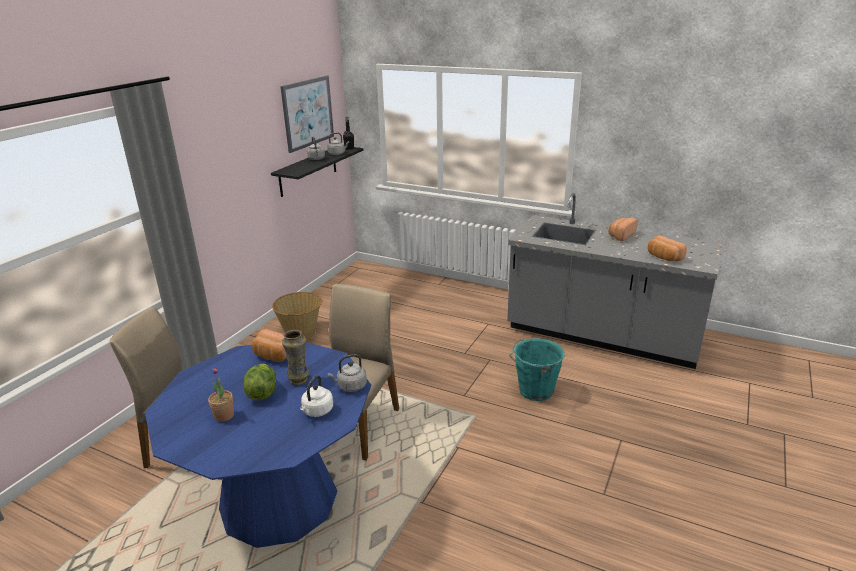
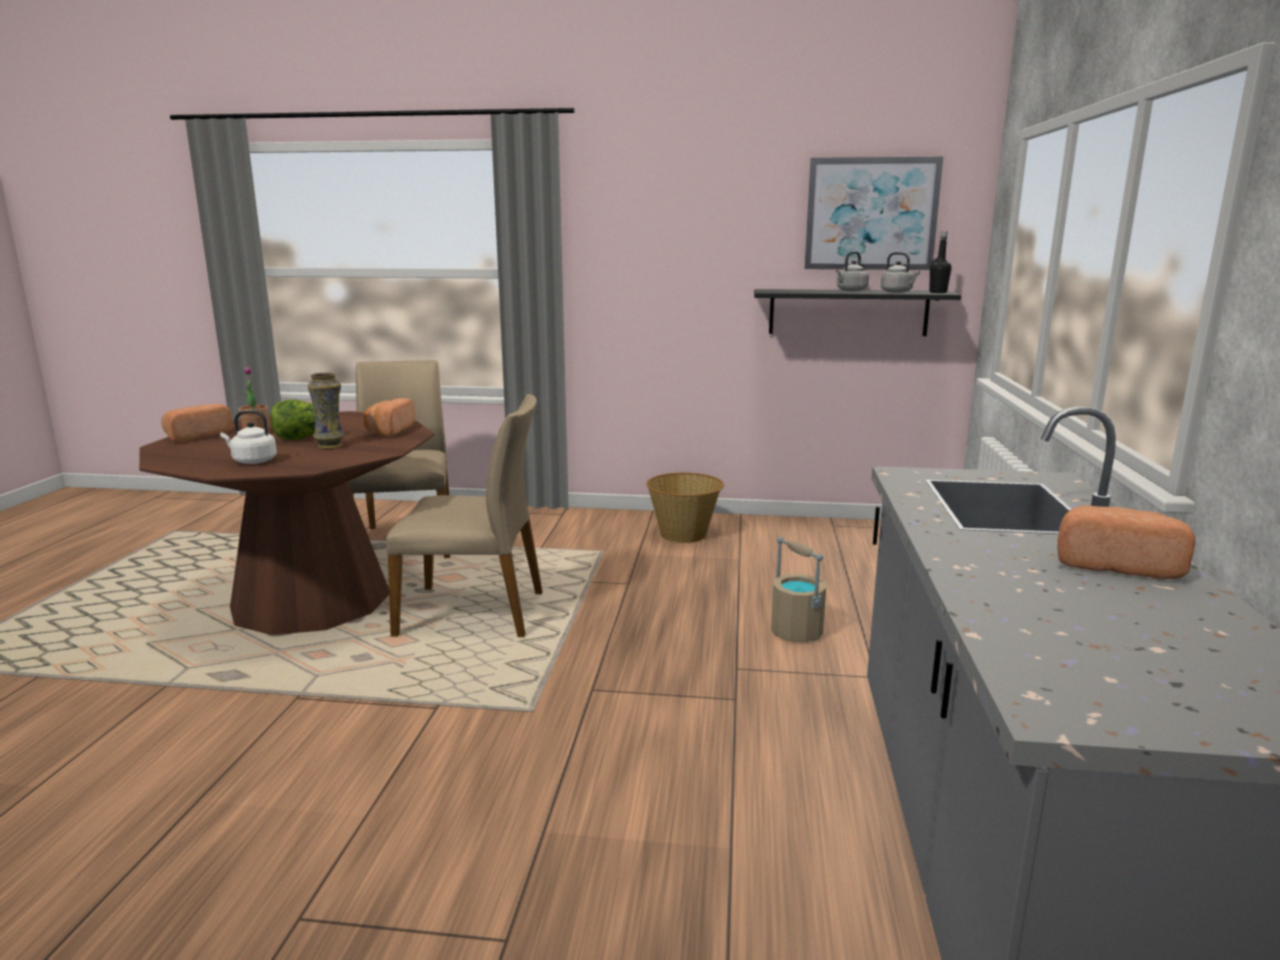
camera: 70 degrees right, 10 degrees down
(279, 500) = (312, 601): blue dining table -> brown dining table
(350, 386) = (310, 466): grey kettle -> none
(441, 330) = (796, 632): none -> beige bucket
(534, 391) = (651, 771): turquoise bucket -> none
(663, 257) = (1028, 630): bread -> bread (197, 436)

